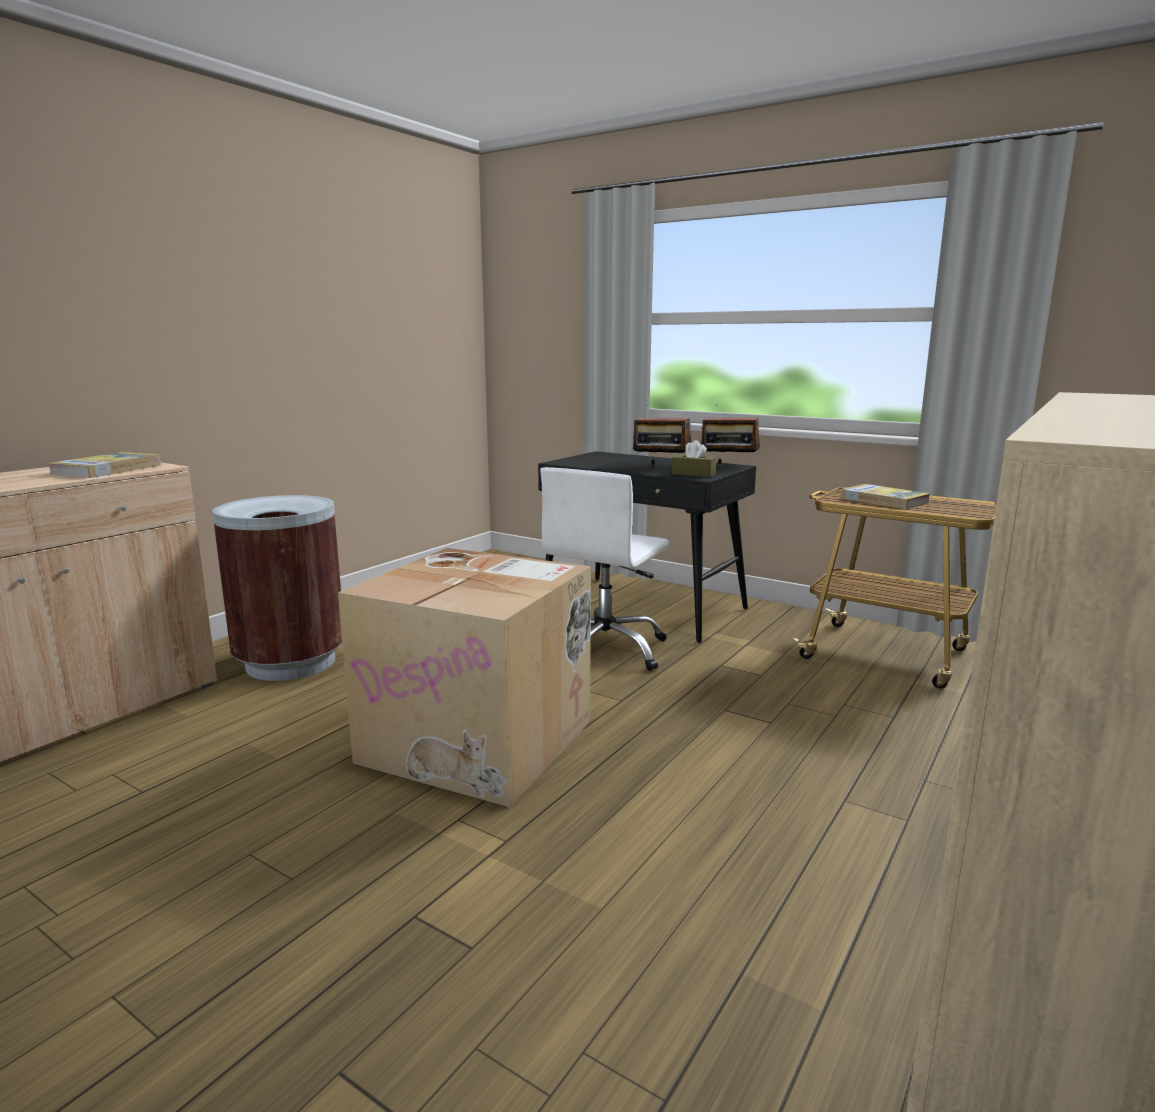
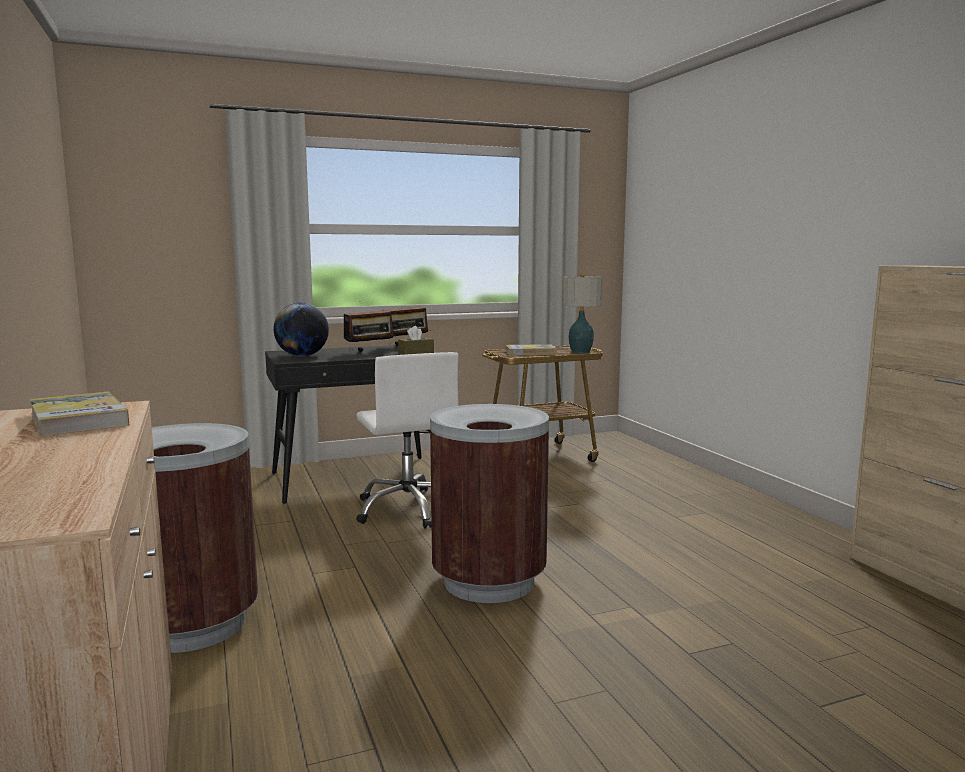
camera: 55 degrees left, 5 degrees down
(481, 740) = (489, 581): cardboard box -> brown trash can
(592, 460) = (302, 356): none -> globe
(959, 513) = (580, 352): none -> table lamp

